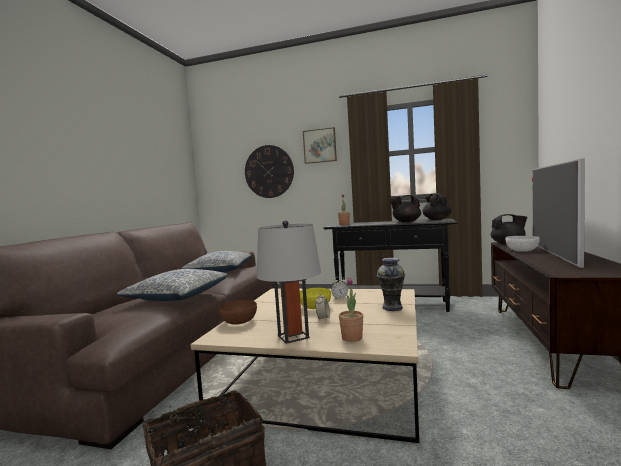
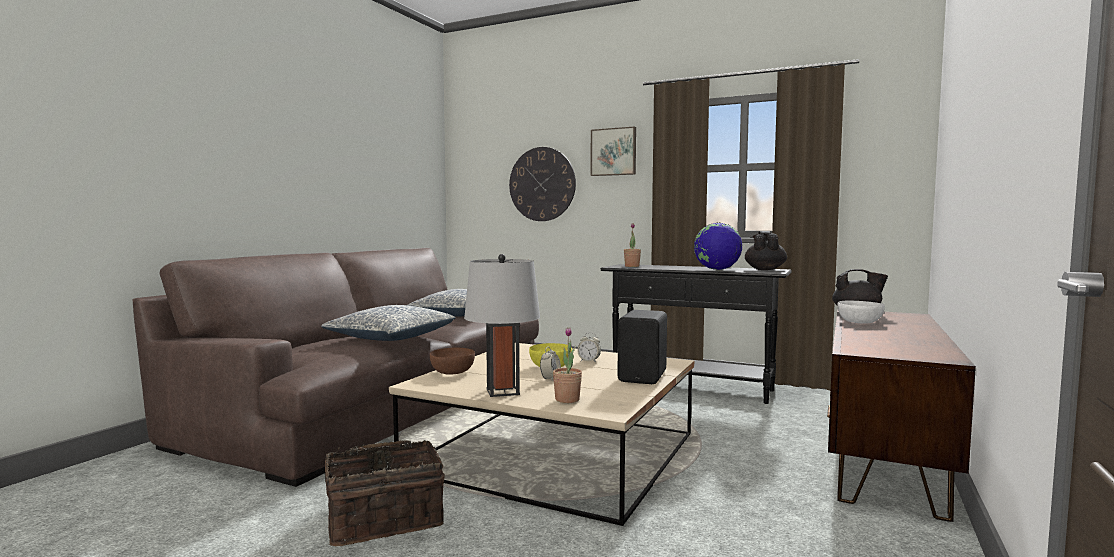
camera: 10 degrees right, 0 degrees up
(392, 307) = (644, 377): vase -> black speaker
(406, 222) = (717, 269): black teapot -> globe
(552, 253) = (894, 329): television -> none

